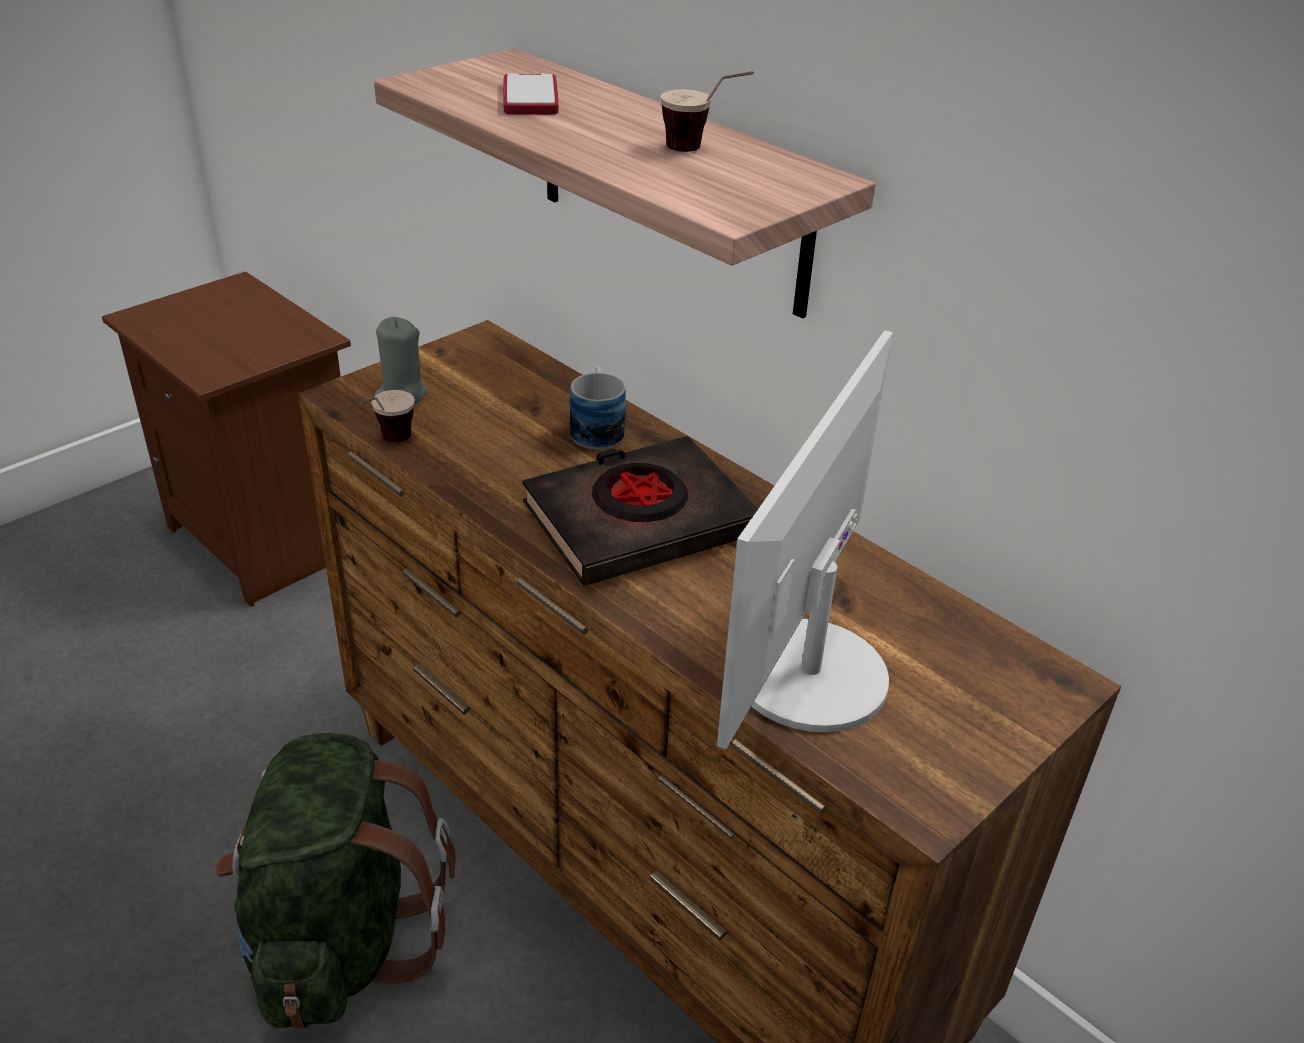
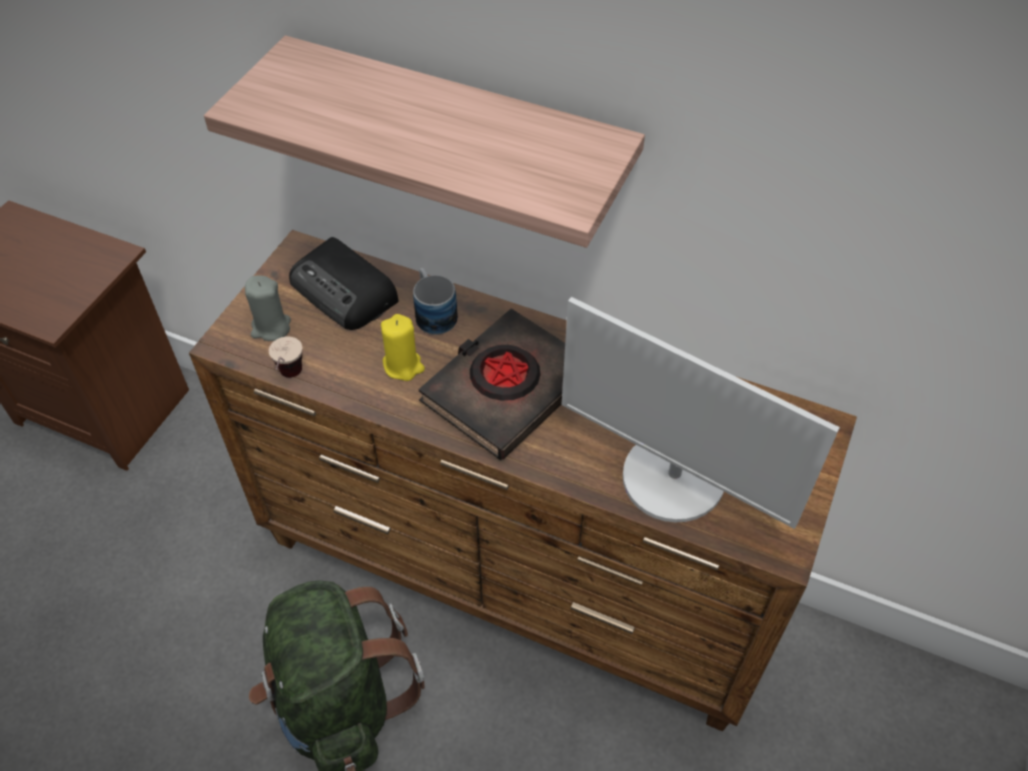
camera: 20 degrees left, 15 degrees up
(508, 384) = (345, 291): none -> radio
(528, 466) = (403, 366): none -> yellow candle
(530, 98) = (343, 103): phone -> none
(702, 150) = (509, 133): cup -> none
(806, 675) = (673, 478): monitor -> monitor turned 60 degrees counterclockwise

